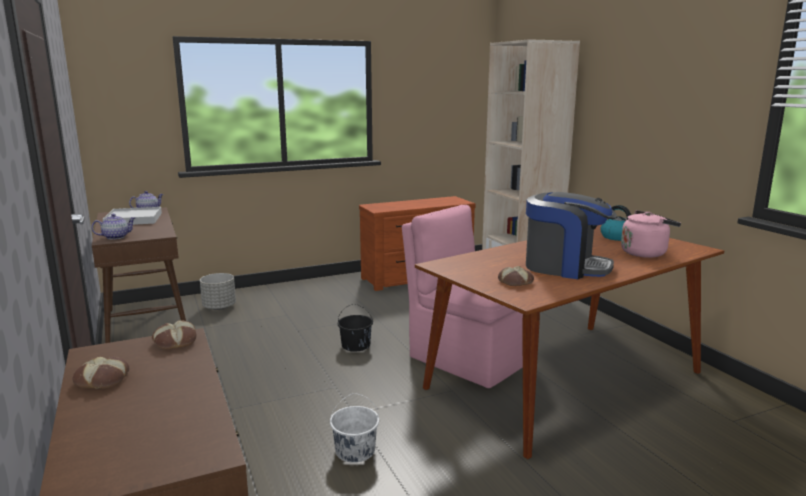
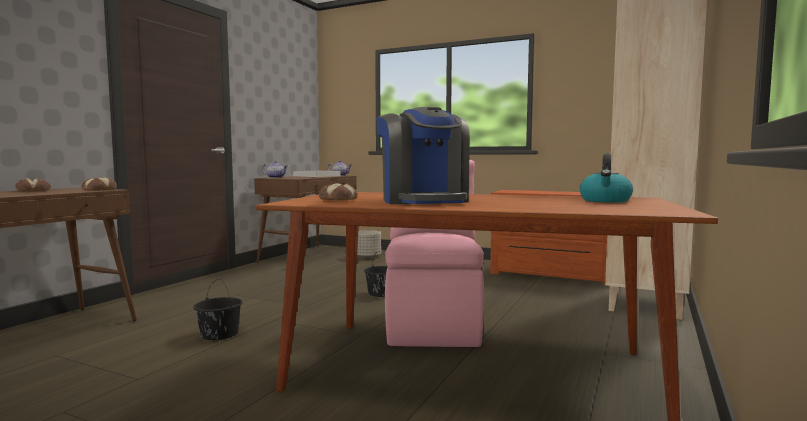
camera: 50 degrees right, 10 degrees down
(354, 451) = (219, 334): white bucket -> black bucket
(645, 253) = (568, 206): pink kettle -> none

